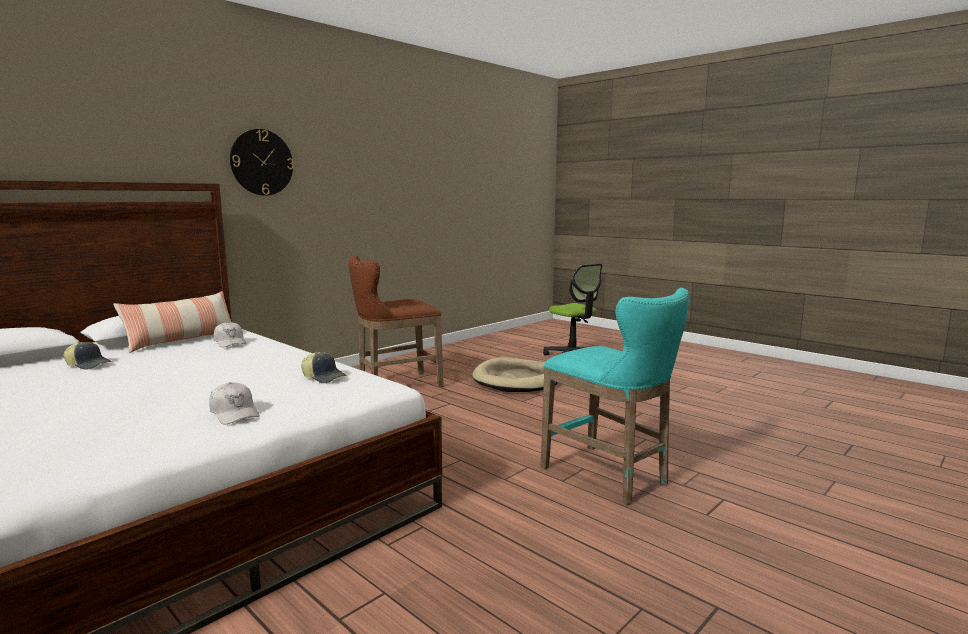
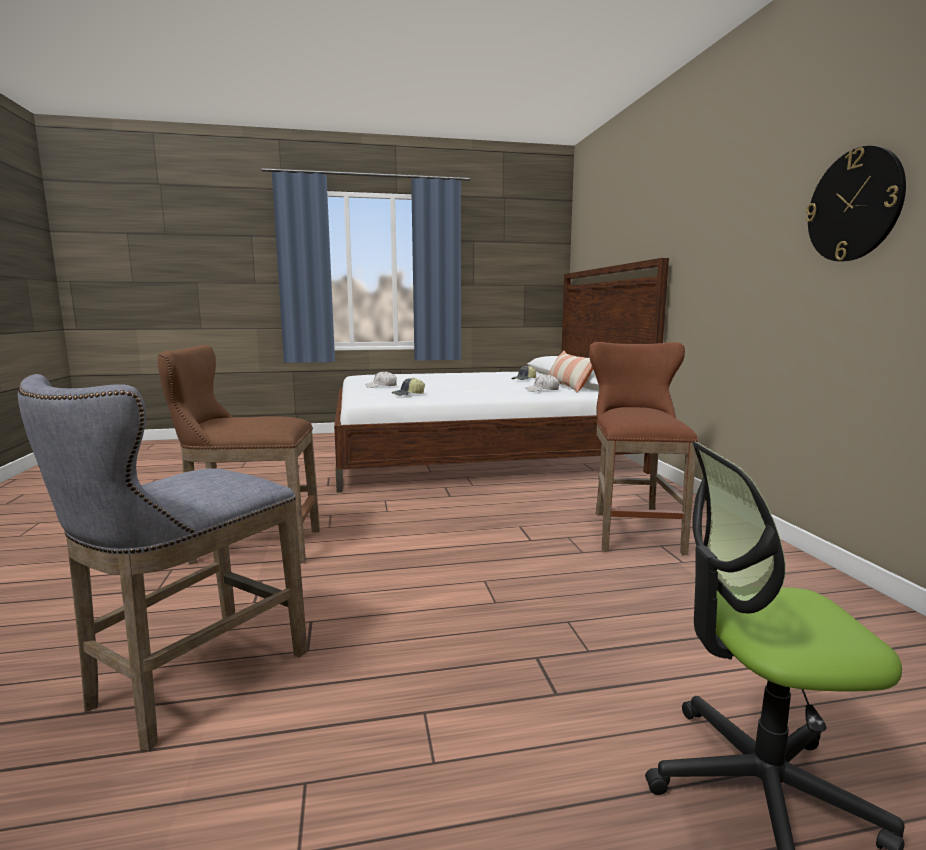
camera: 125 degrees right, 0 degrees up
(262, 162) = (705, 226): wall clock -> wall clock (854, 205)
(518, 380) = (591, 614): beige dog bed -> none
(610, 477) = (249, 548): turquoise stool -> brown stool
(700, 422) = (188, 683): none -> grey stool

